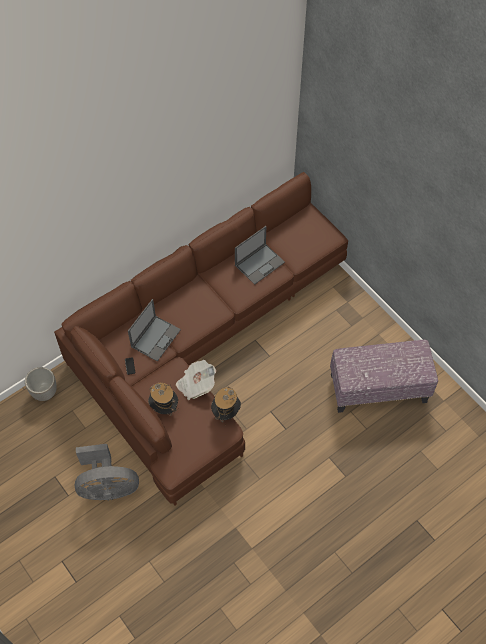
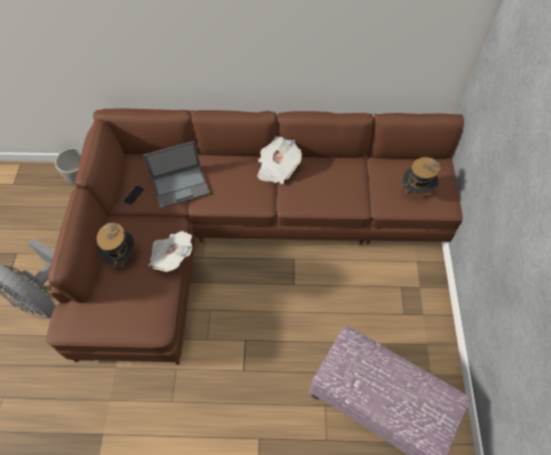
camera: 40 degrees right, 0 degrees up
(208, 282) = (277, 167): none -> newspaper
(226, 412) = (171, 307): hat -> hat (416, 190)
(260, 263) = (344, 182): laptop -> none

